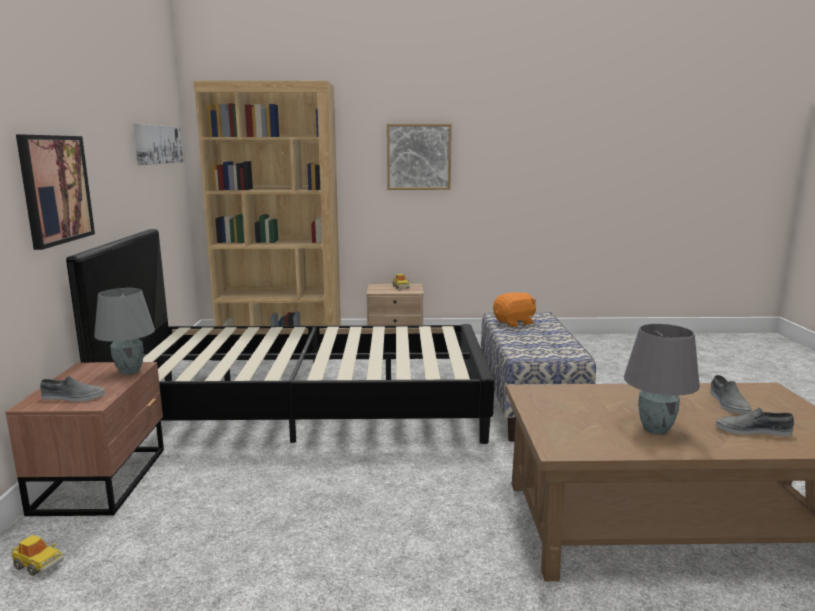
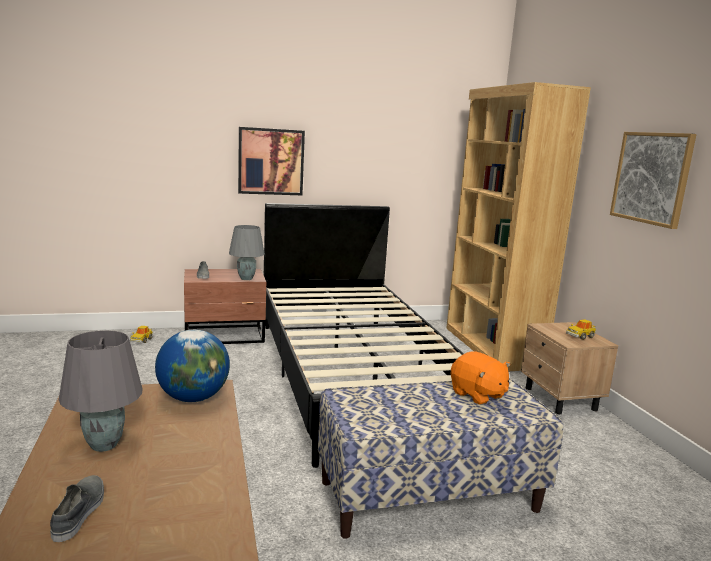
camera: 75 degrees right, 0 degrees up
(157, 144) = (435, 143): picture -> none
(551, 398) = (193, 398): none -> globe
(728, 403) = (169, 510): grey shoe -> none

